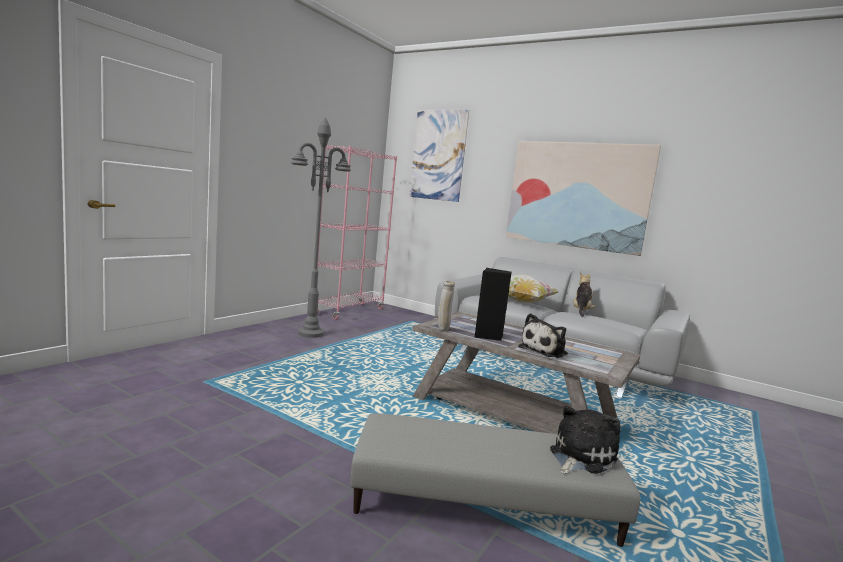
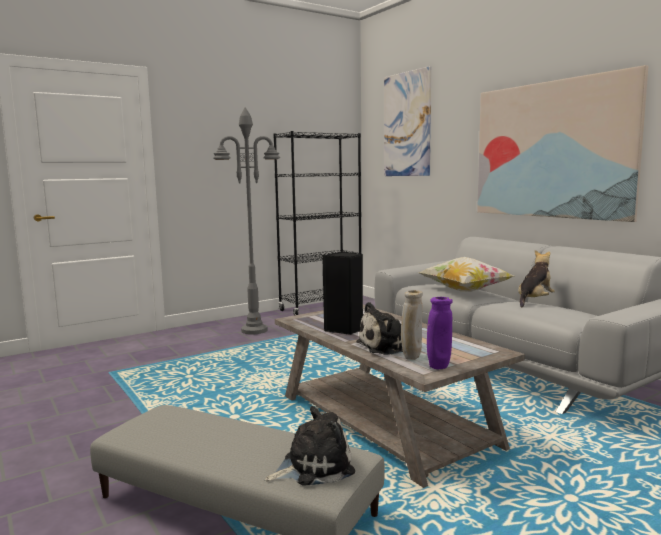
camera: 25 degrees right, 0 degrees up
(349, 311) = (321, 307): pink bookcase -> black bookcase
(443, 330) = (301, 323): beige vase -> beige vase (411, 358)
(608, 367) = (438, 367): none -> purple vase

